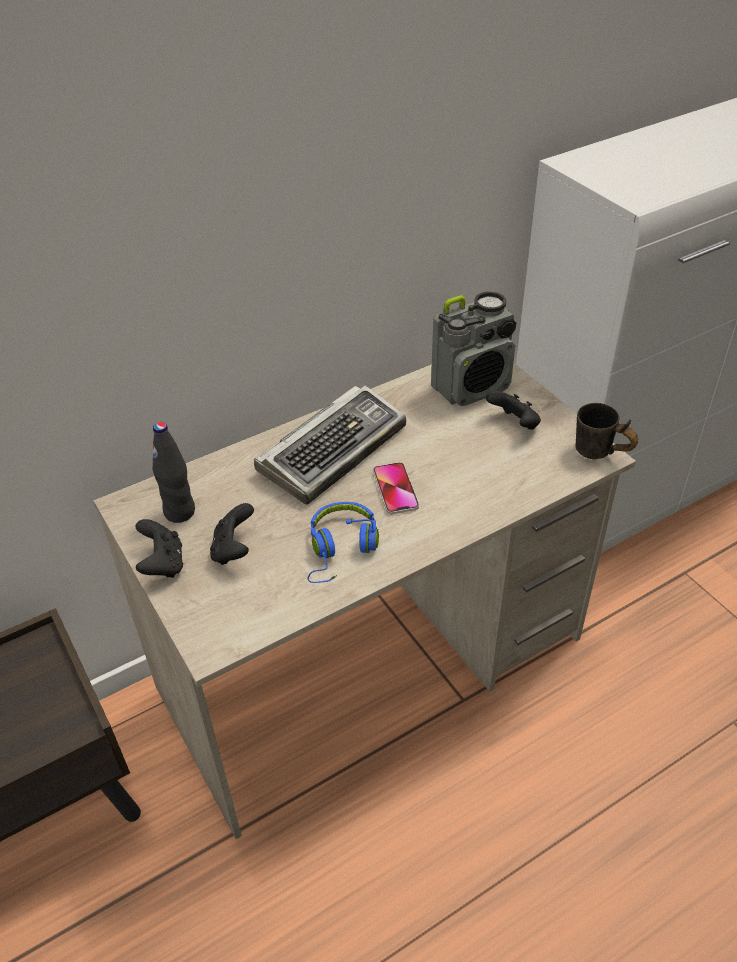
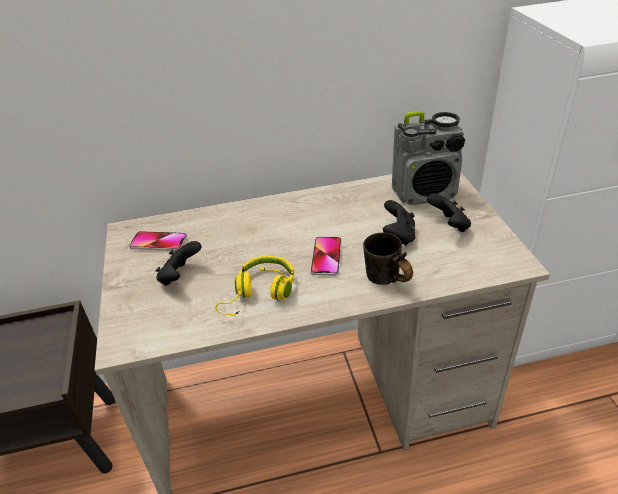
camera: 20 degrees right, 5 degrees down
(163, 564) = (125, 276): black game controller -> black game controller (398, 236)
(180, 512) = (158, 242): black bottle -> phone
(333, 449) = (293, 219): keyboard -> none
(341, 549) = (260, 293): blue headphones -> yellow headphones
(598, 455) = (515, 263): grey mug -> grey mug (384, 282)

